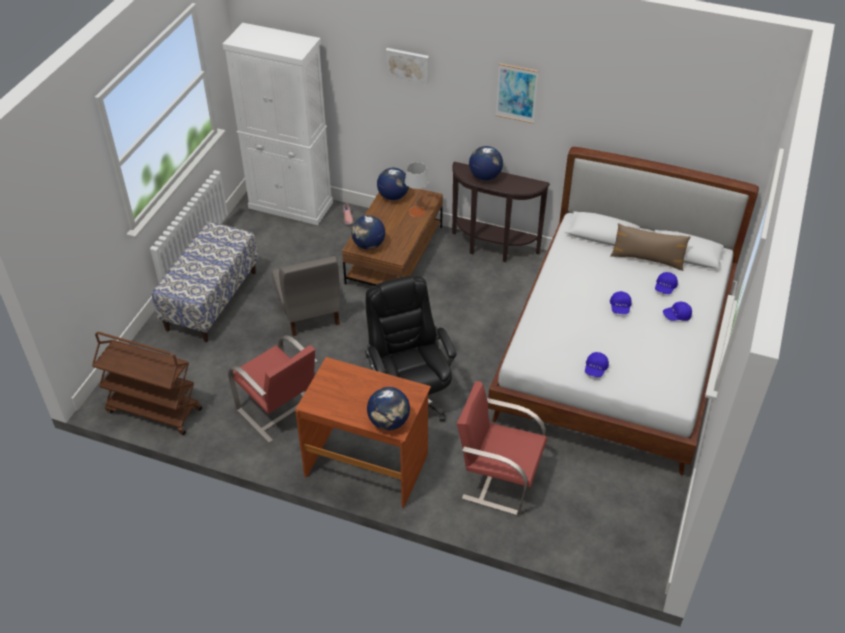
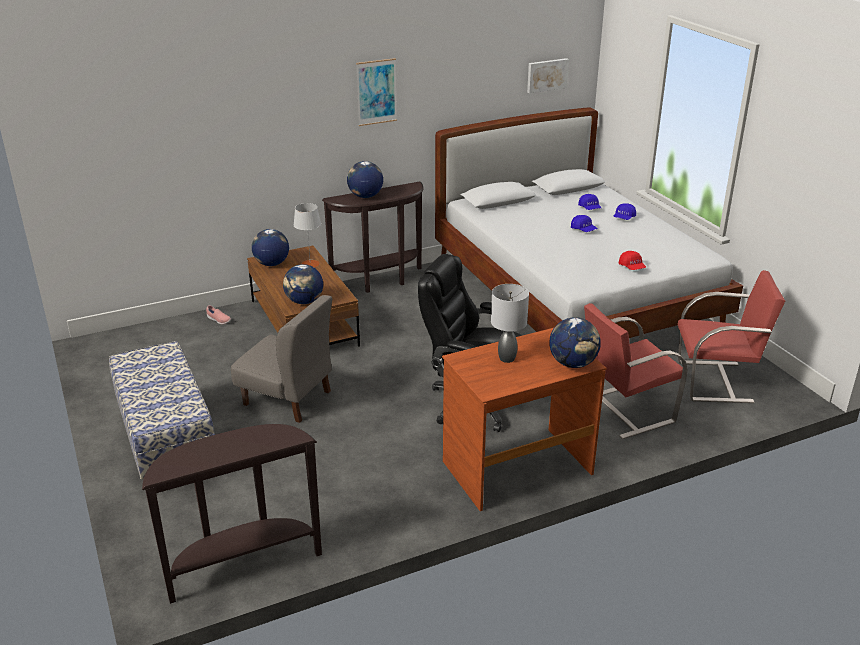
camera: 45 degrees left, 15 degrees down
(153, 410) = (242, 564): brown cart -> brown console table
(279, 410) = (376, 481): red chair -> red chair (716, 382)
(291, 205) = (143, 337): white cabinet -> none
(357, 387) = (506, 358): none -> grey table lamp
(408, 64) = (258, 99): picture -> picture (546, 75)
(595, 369) = (632, 267): blue cap -> red cap
(647, 259) = (551, 200): brown pillow -> none

